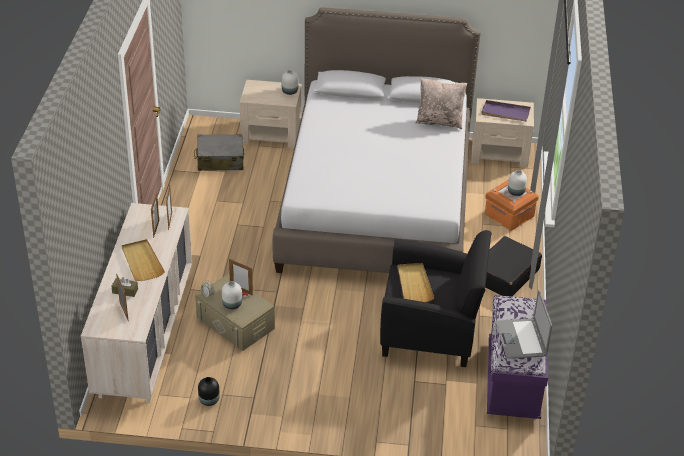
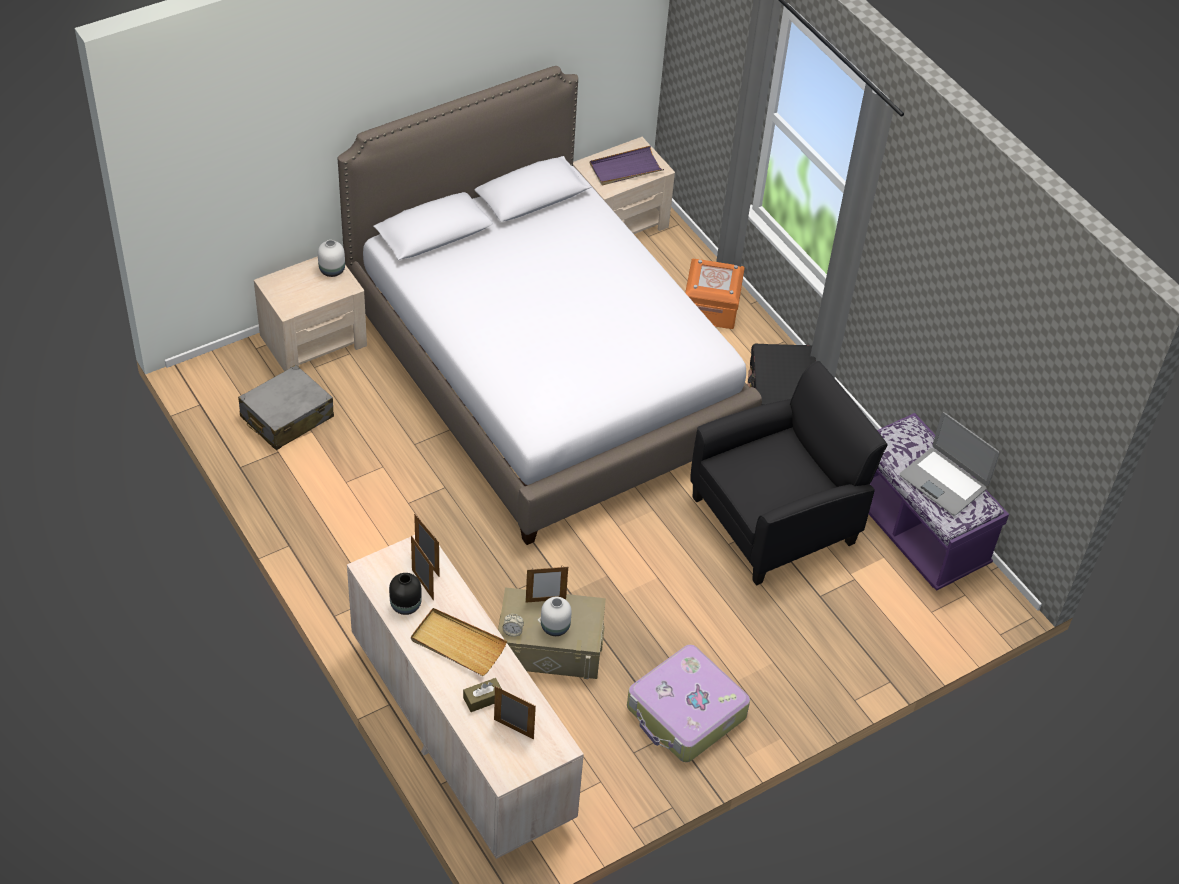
camera: 40 degrees left, 10 degrees up
(209, 400) = (625, 770): black vase -> black vase (405, 604)
(271, 393) = (686, 713): none -> suitcase
(414, 284) = (758, 475): beige tray -> none
(439, 121) = (588, 226): beige pillow -> none
(516, 191) = (719, 275): white vase -> none

